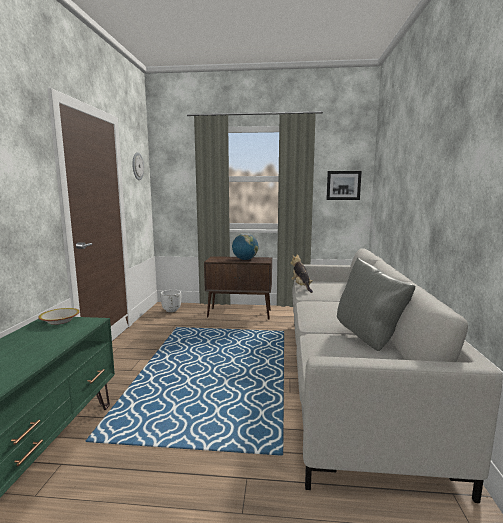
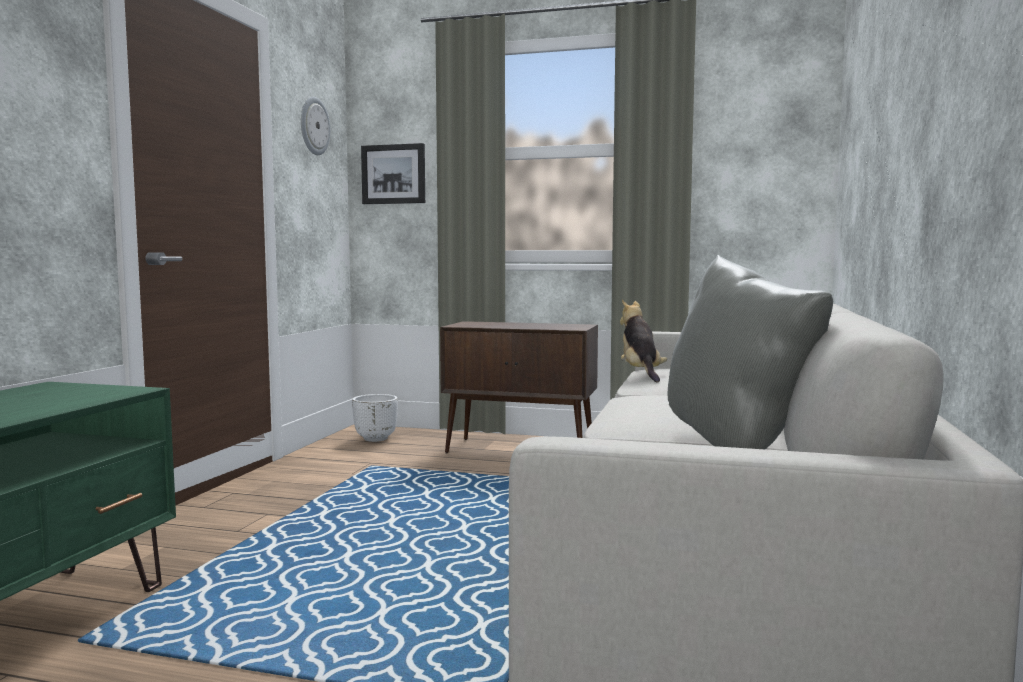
camera: 10 degrees right, 5 degrees down
(60, 320) = (69, 387): bowl -> none
(245, 259) = (533, 325): globe -> none
(343, 185) = (766, 160): picture -> picture (394, 174)

